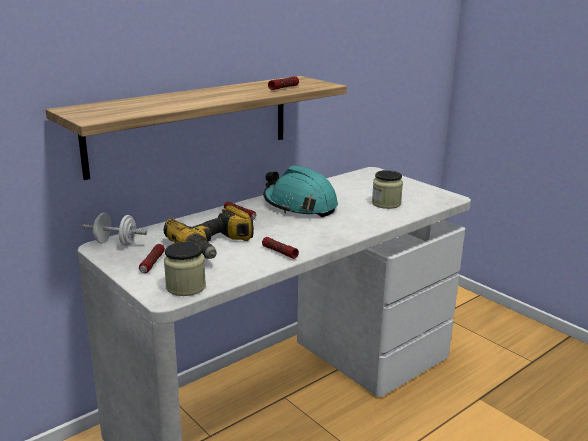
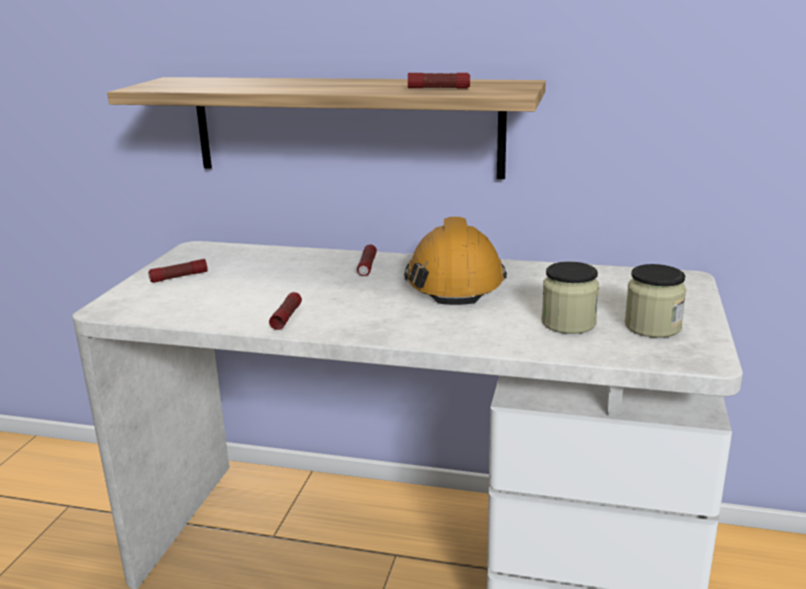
camera: 55 degrees right, 0 degrees up
(116, 243) = (209, 250): white dumbbell -> none
(185, 287) = (138, 307): jar -> jar (652, 326)
(214, 246) = (259, 285): power drill -> none
(300, 205) = (454, 281): turquoise hard hat -> orange hard hat

